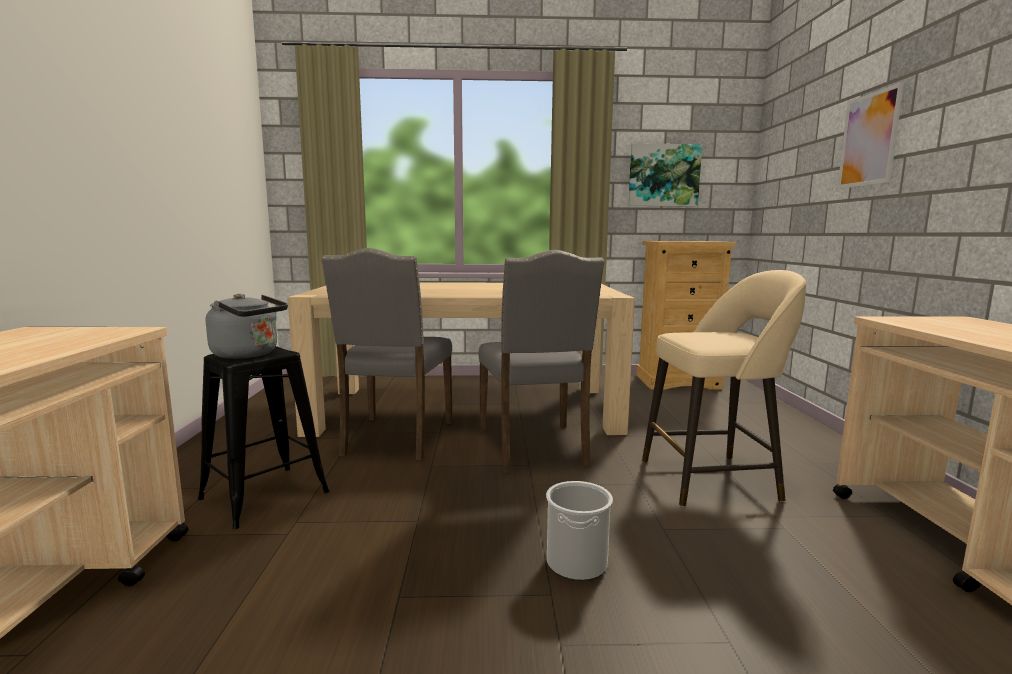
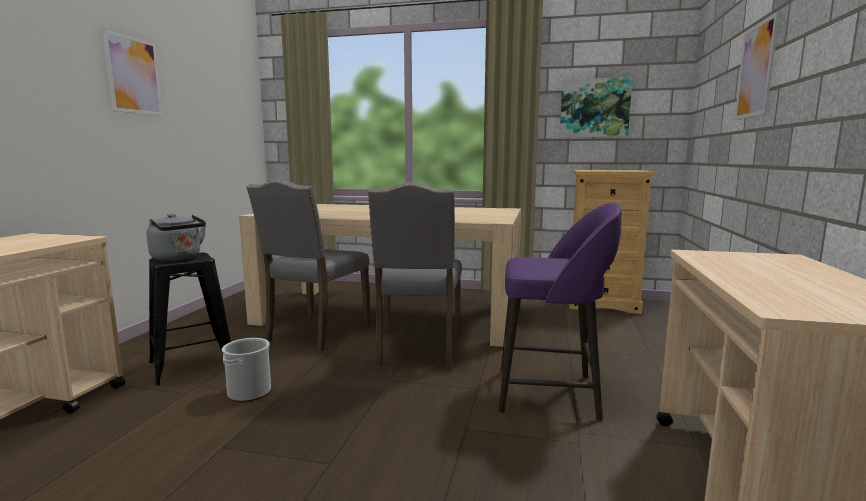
camera: 15 degrees right, 0 degrees up
(134, 105) = (134, 75): none -> picture
(576, 563) = (370, 444): bucket -> bucket (249, 392)
(712, 479) = (551, 393): beige stool -> purple stool

